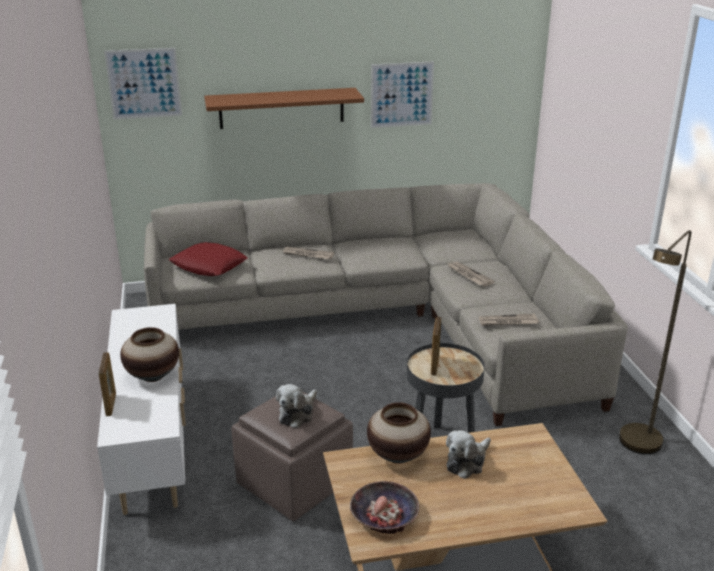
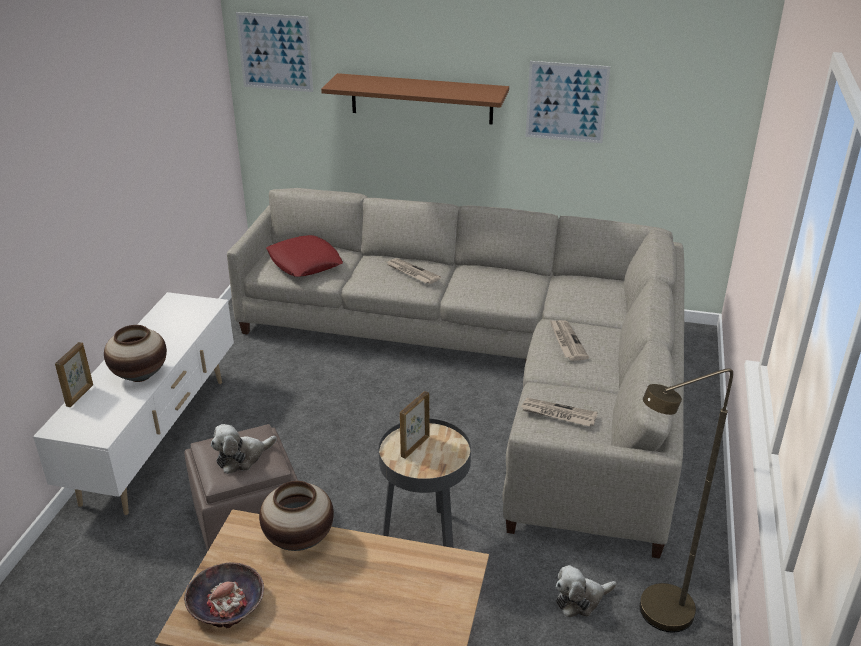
camera: 25 degrees right, 5 degrees up
(467, 462) = (363, 573): plush toy -> plush toy (581, 600)

